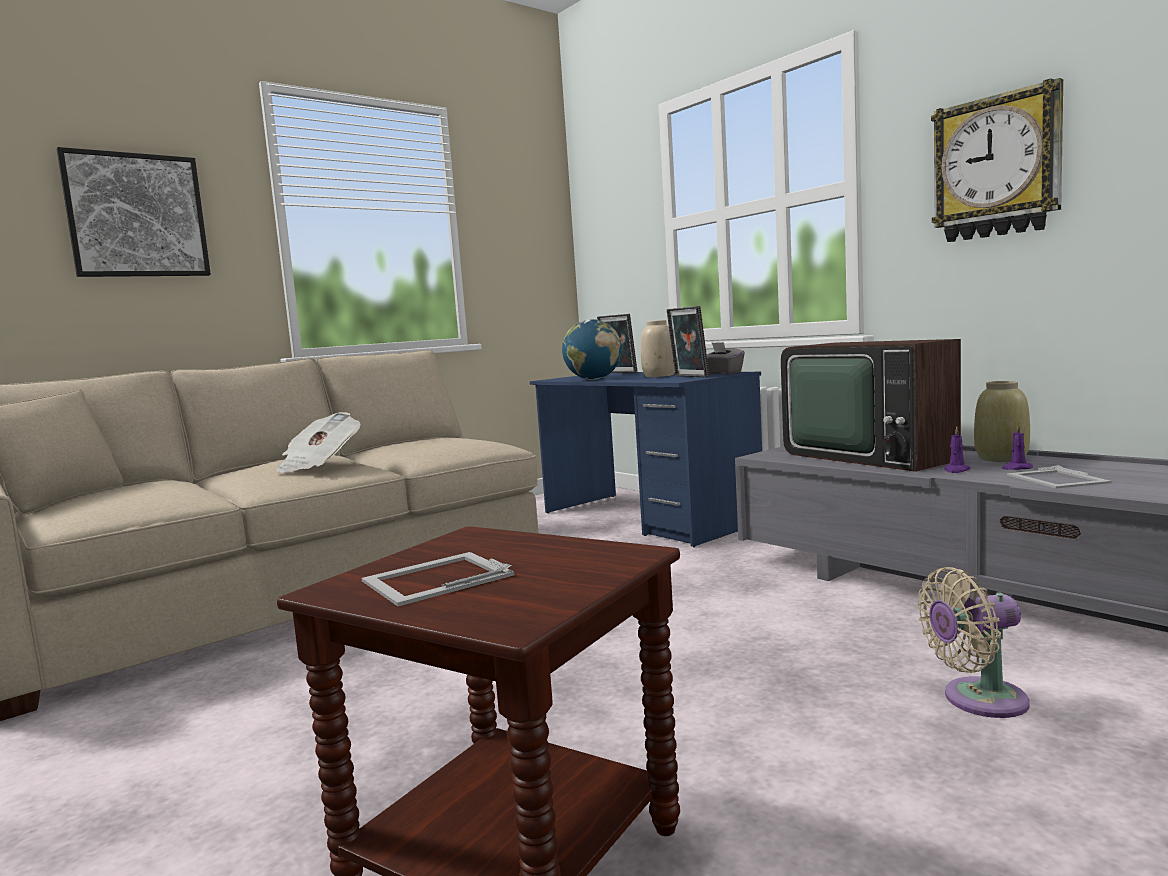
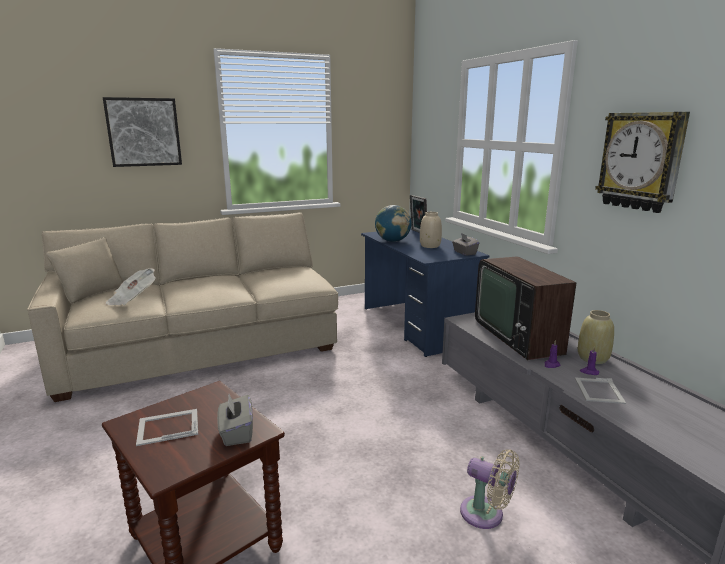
camera: 15 degrees right, 10 degrees up
(319, 464) = (216, 288): newspaper -> newspaper (132, 299)
(590, 562) = (236, 433): none -> grey tissue box
(689, 377) = (441, 253): picture frame -> none
(977, 700) = (486, 515): beige fan -> beige fan turned 150 degrees counterclockwise

